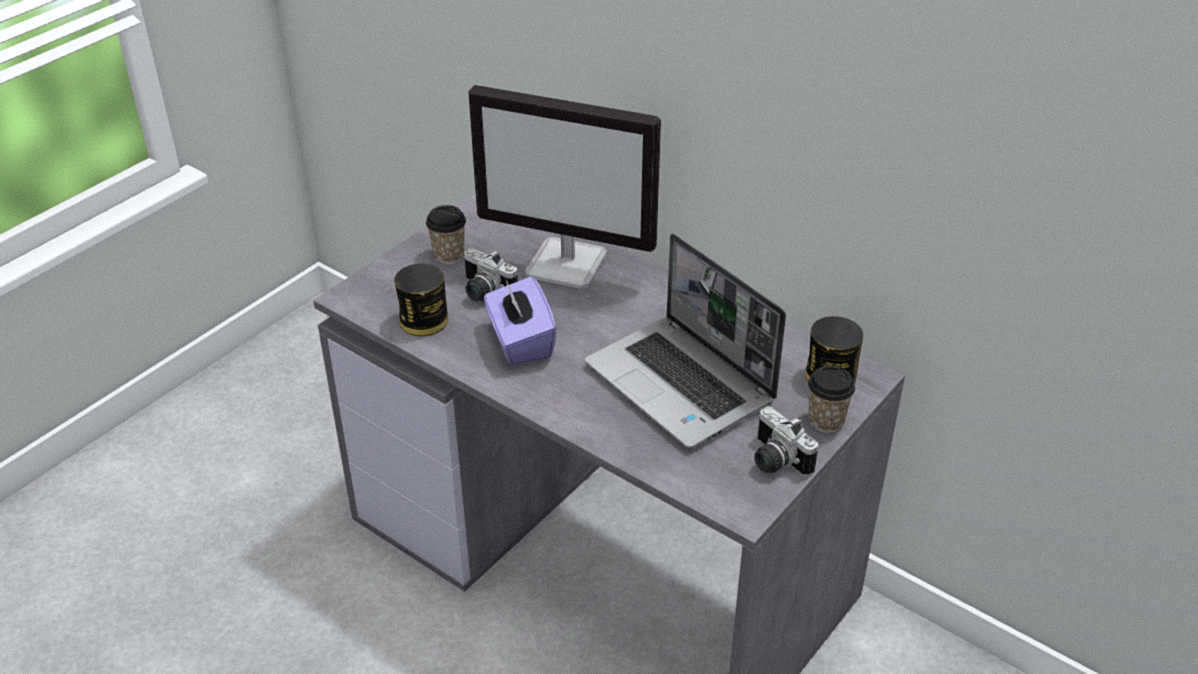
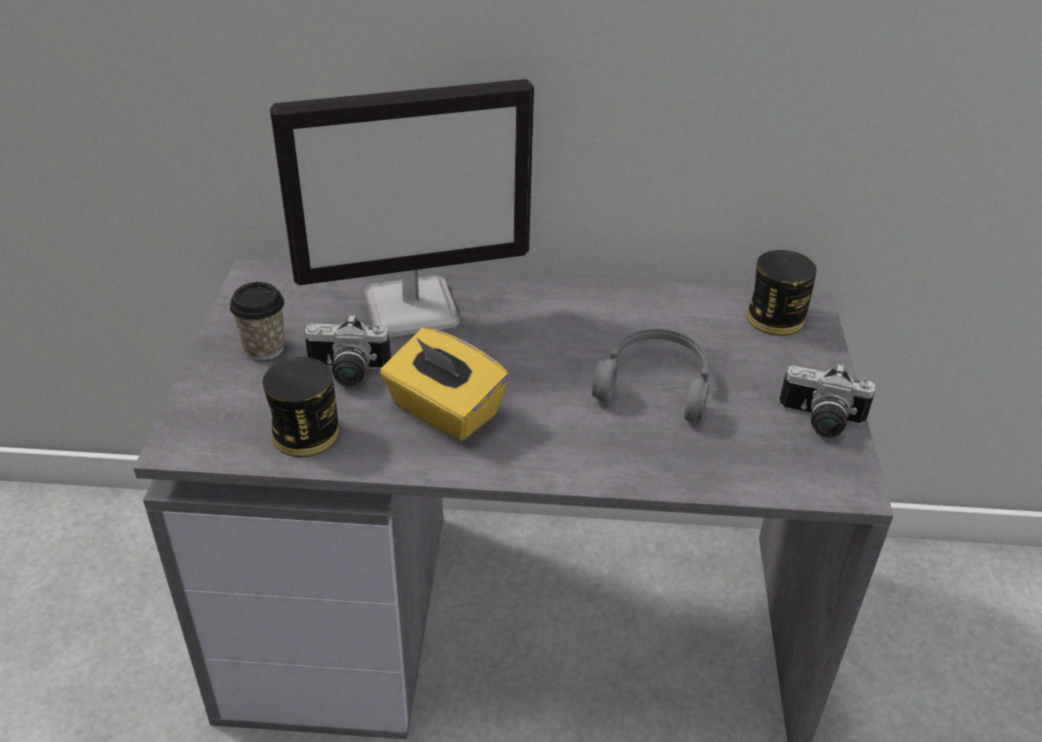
camera: 35 degrees left, 0 degrees up
(520, 342) = (444, 411): purple tissue box -> yellow tissue box
(682, 384) = (656, 384): laptop -> grey headphones
(826, 421) = (819, 362): cup -> none

